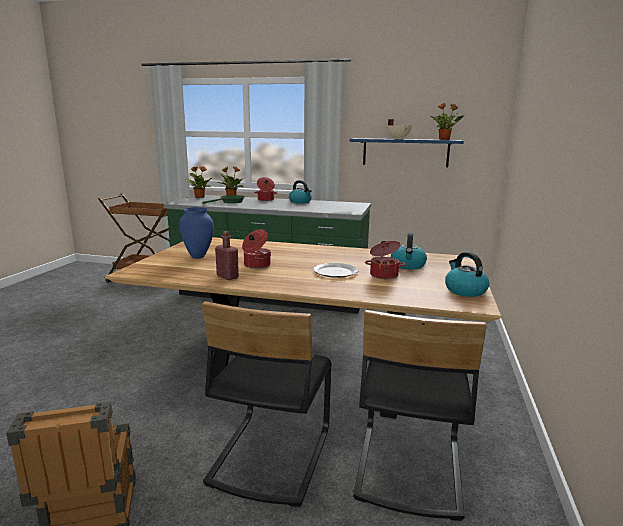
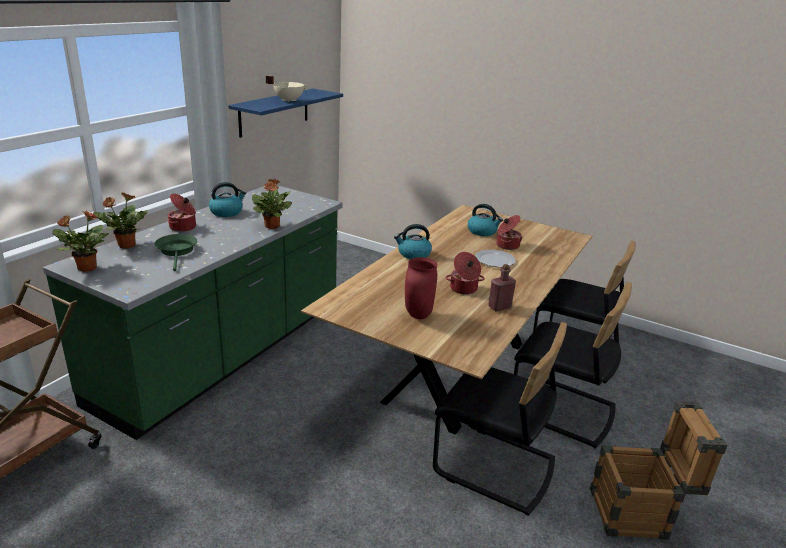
camera: 75 degrees left, 10 degrees up
(165, 413) = (494, 467): none -> black chair
(198, 256) = (417, 315): blue vase -> red vase
(444, 139) = (320, 93): potted plant -> potted plant (272, 226)
(464, 290) = (546, 231): kettle -> kettle (413, 254)

